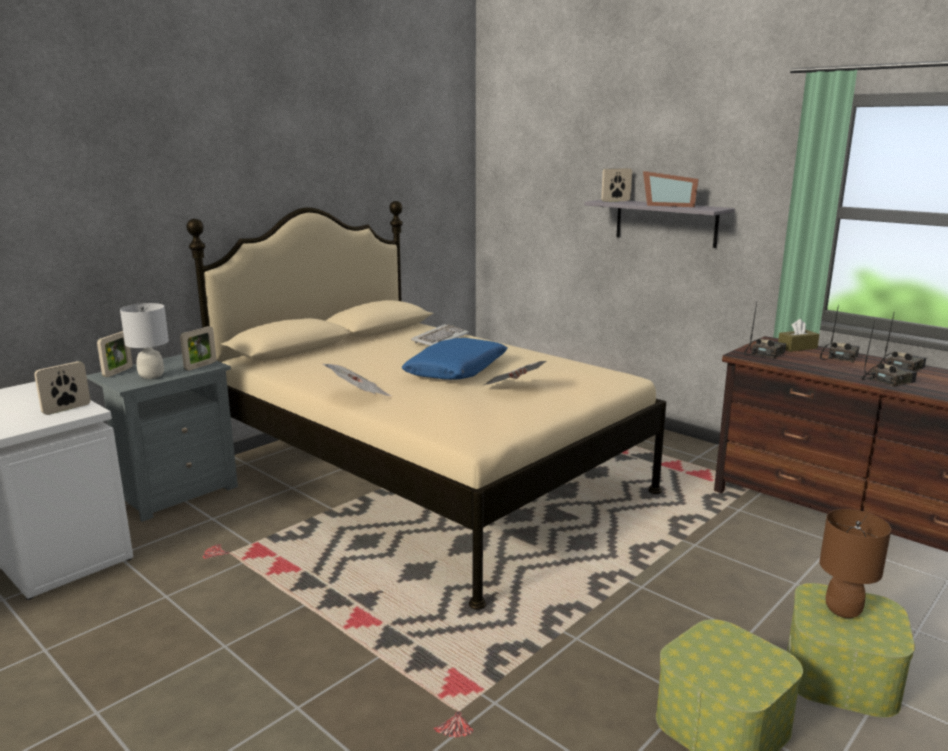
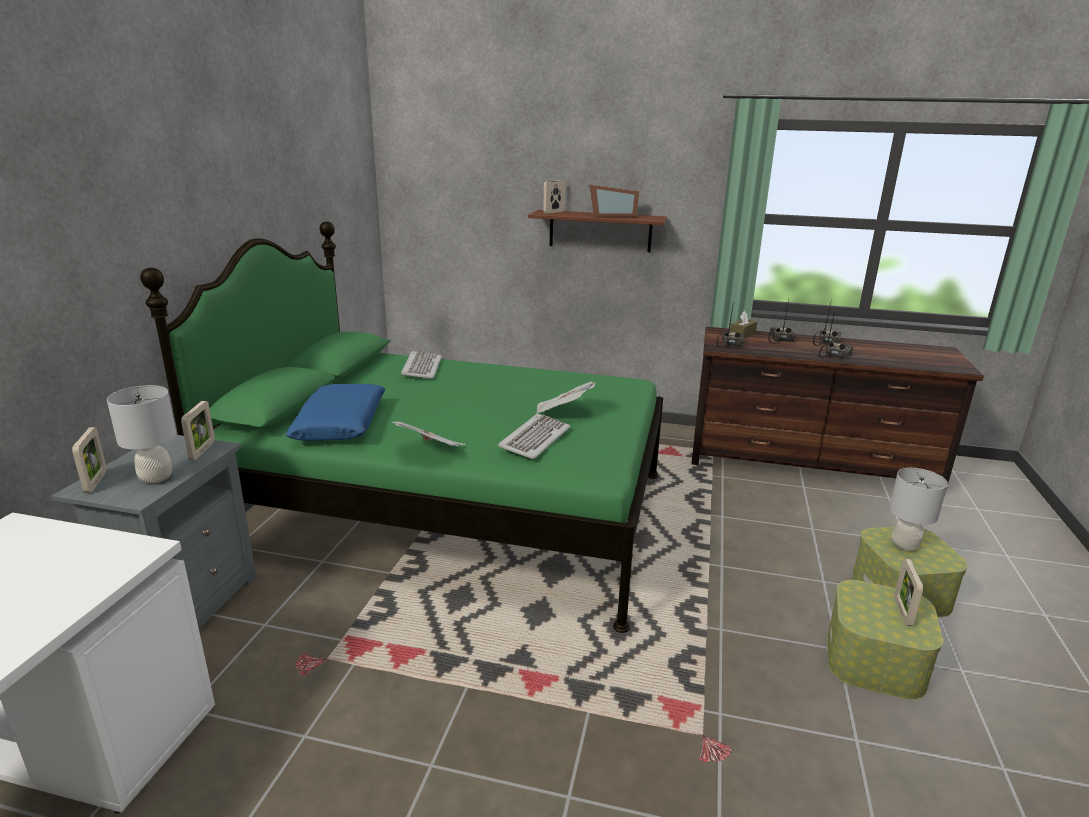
camera: 30 degrees left, 5 degrees up
(66, 409) = (110, 553): picture frame -> picture frame (902, 612)
(428, 477) = (453, 512): beige bed -> green bed
(453, 402) = (534, 439): none -> keyboard
(456, 370) = (485, 401): blue pillow -> blue pillow (341, 424)
(665, 222) = (600, 231): grey shelf -> brown shelf
(844, 611) = (905, 545): brown table lamp -> grey table lamp

